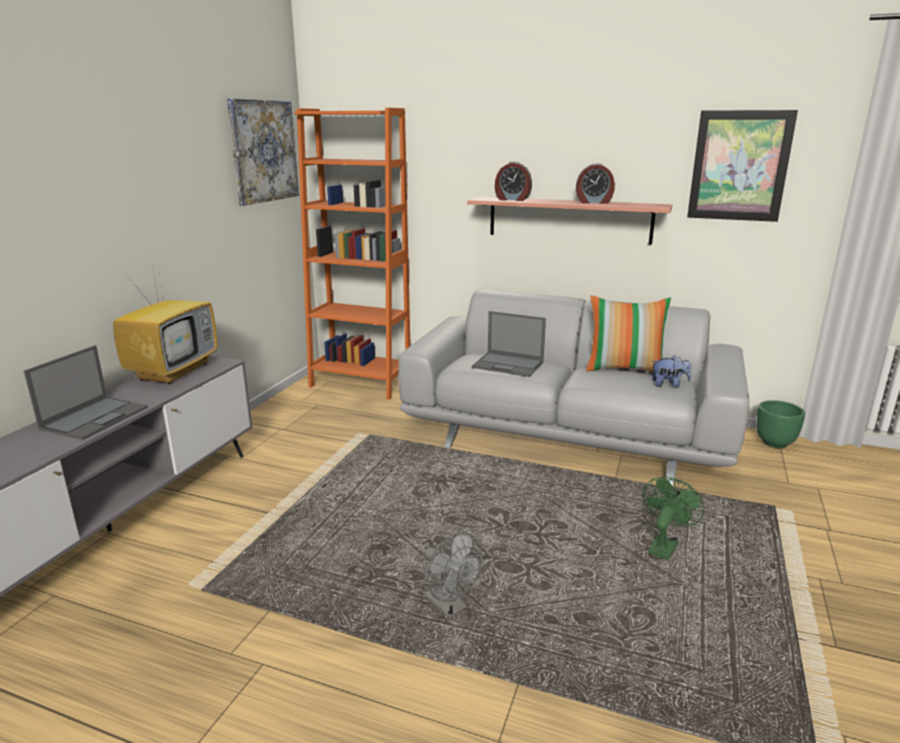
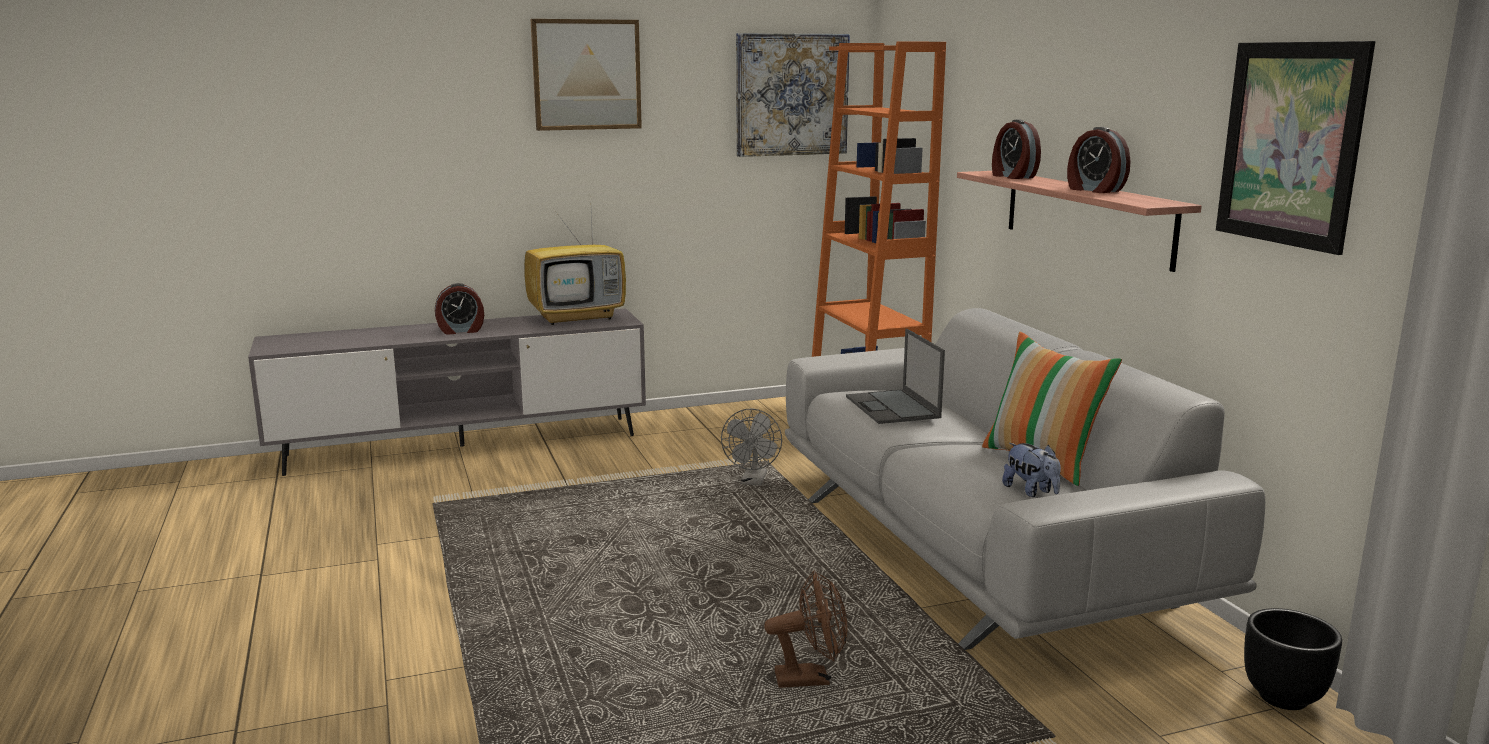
camera: 50 degrees right, 5 degrees down
(95, 417) = (461, 331): laptop -> alarm clock
(129, 137) = (586, 75): none -> picture
(450, 606) = (535, 600): grey fan -> grey fan (753, 482)
(664, 545) = (811, 678): green fan -> brown fan
(774, 443) = (1284, 698): green planter -> black planter

